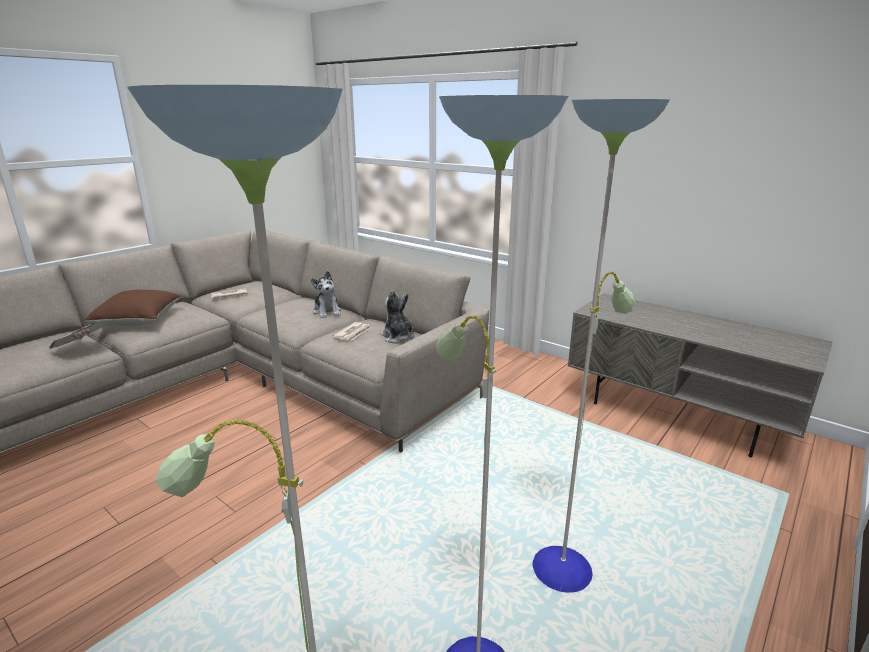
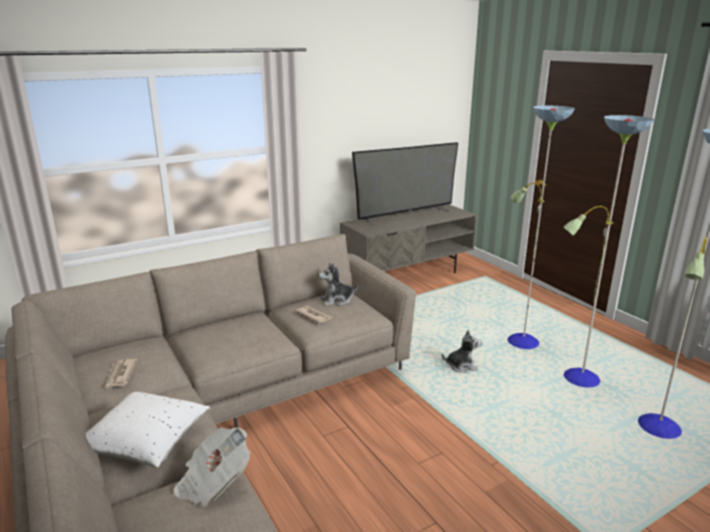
camera: 70 degrees left, 0 degrees up
(138, 321) = (147, 443): brown pillow -> white pillow
(327, 312) = (246, 322): plush toy -> plush toy (461, 366)
(703, 321) = (405, 215): none -> television

